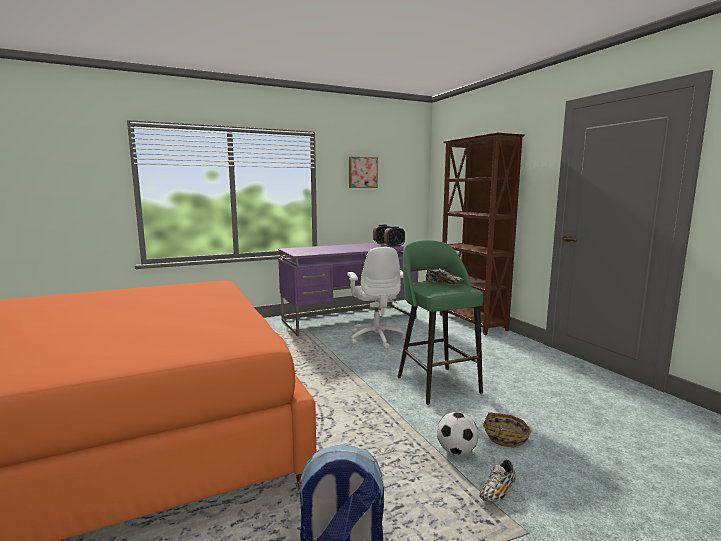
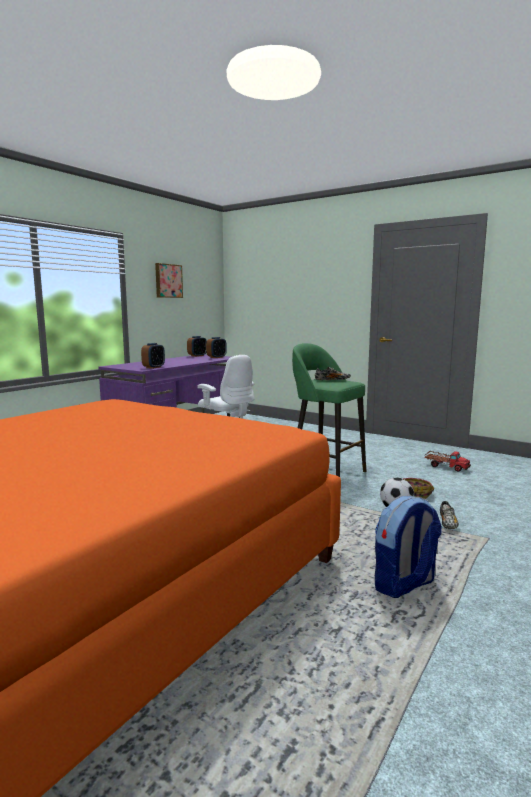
camera: 30 degrees left, 0 degrees up
(313, 253) = (153, 367): none -> alarm clock
(472, 322) = (293, 425): brown bookcase -> none
(597, 411) = (446, 466): none -> toy truck

